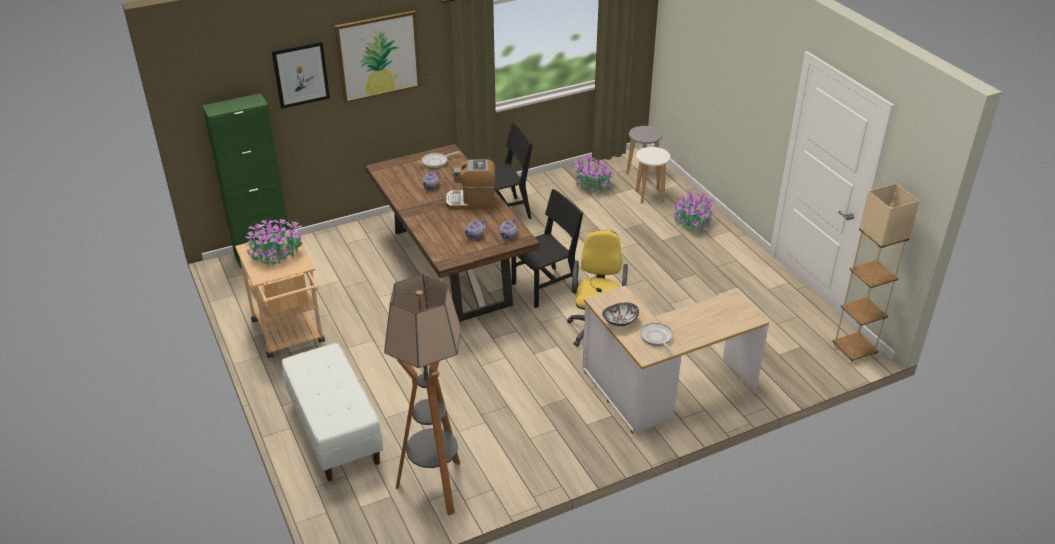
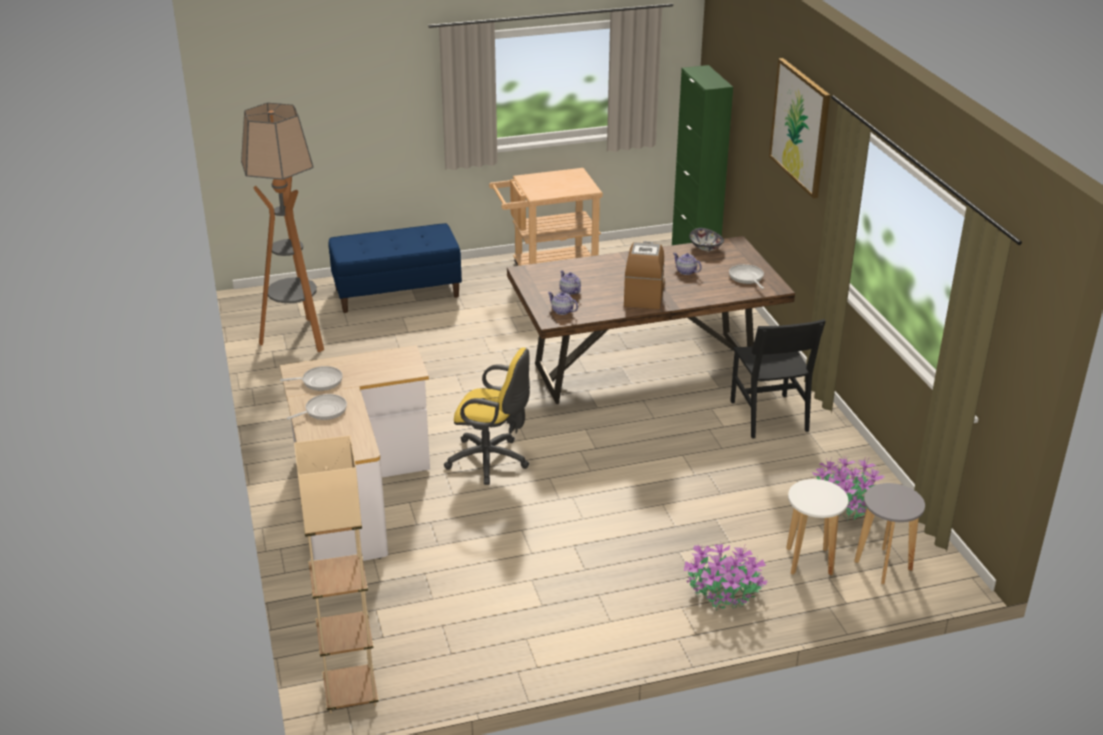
camera: 100 degrees right, 5 degrees down
(276, 255) = (559, 184): potted plant -> none
(301, 74) = (758, 93): picture -> none
(334, 431) = (397, 292): white bench -> blue bench
(545, 287) = (587, 432): black chair -> none
(619, 321) = (362, 362): bowl -> bowl (706, 248)
(695, 327) = (323, 411): none -> frying pan

